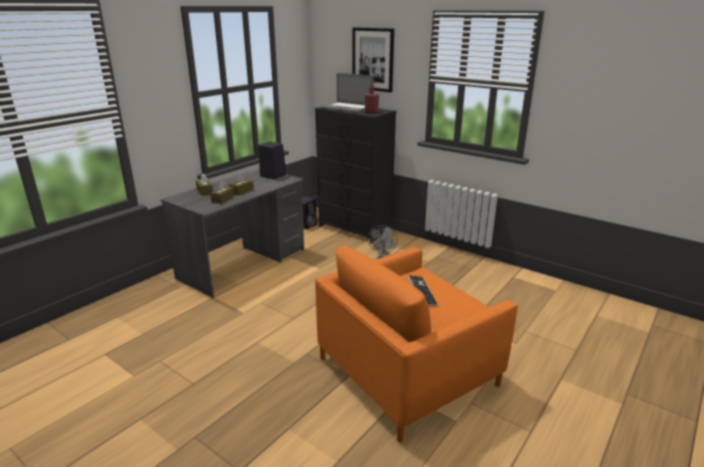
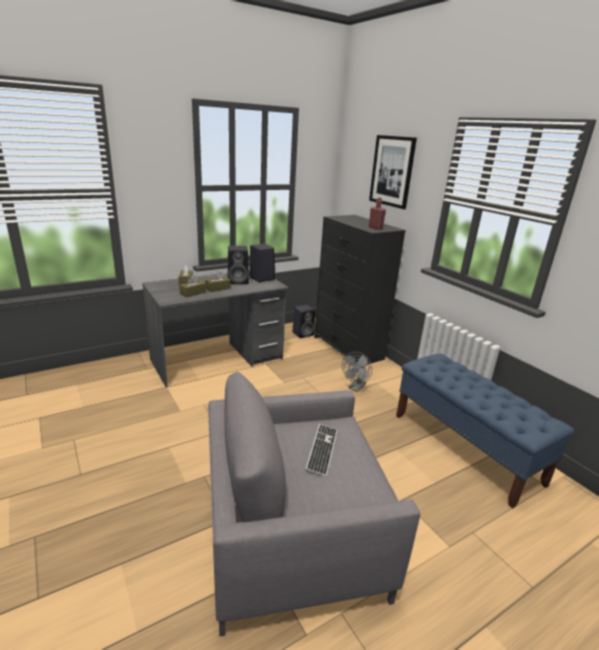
camera: 20 degrees right, 0 degrees up
(254, 181) = (238, 281): none -> black speaker
(347, 108) = (355, 220): laptop -> none
(407, 371) = (292, 538): orange armchair -> grey armchair
(490, 280) = (465, 448): none -> blue bench

